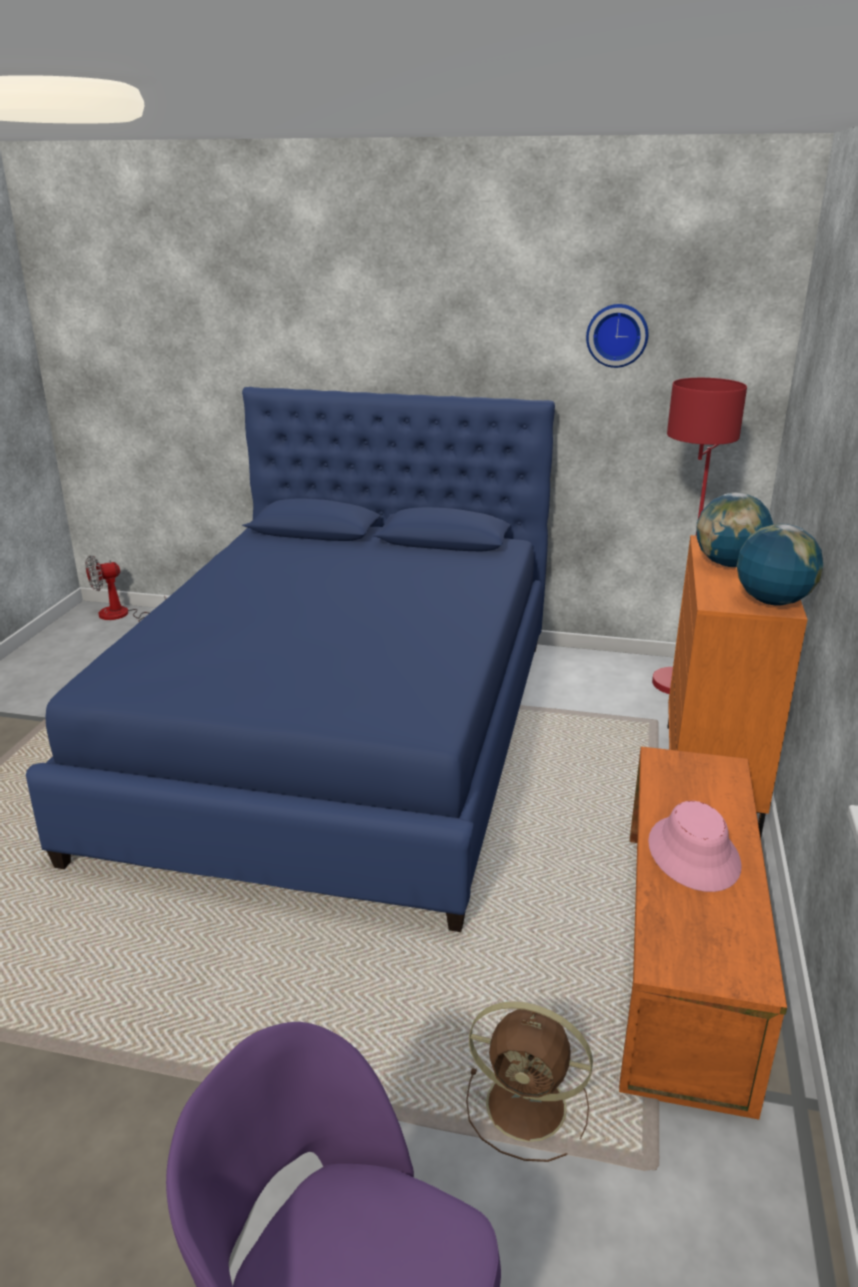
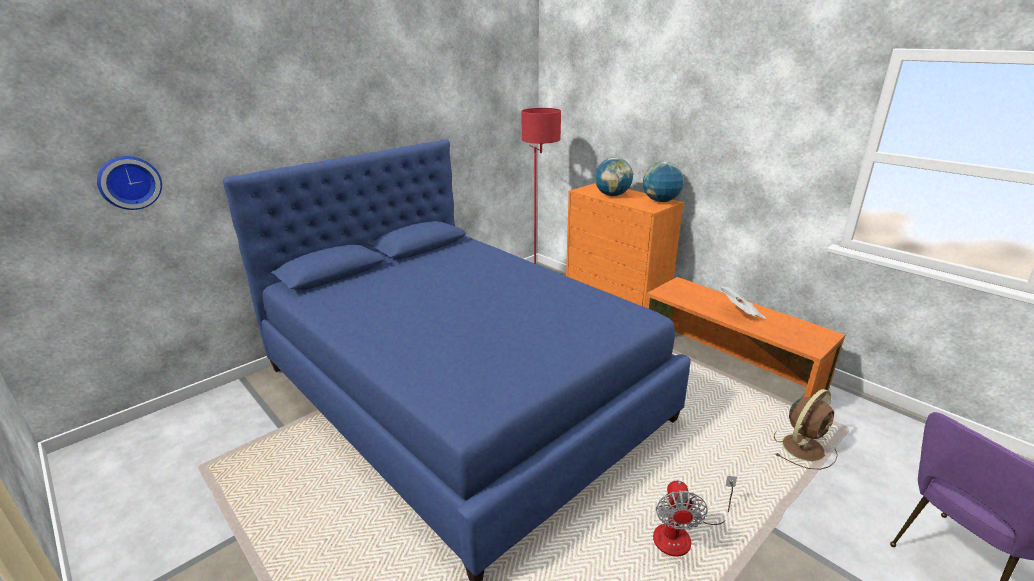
camera: 55 degrees left, 0 degrees up
(122, 616) = (126, 437): fan -> fan (682, 534)
(617, 335) = (465, 93): wall clock -> wall clock (129, 182)
(694, 854) = (740, 313): pink hat -> newspaper

